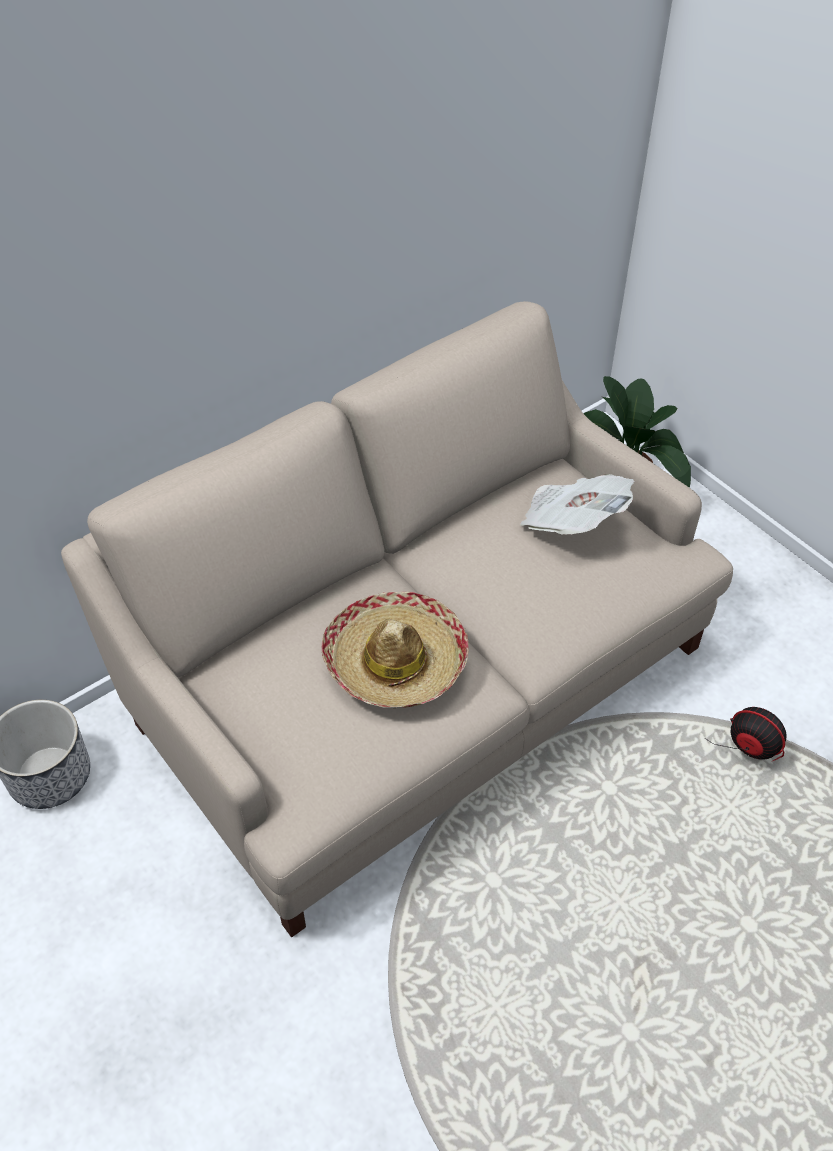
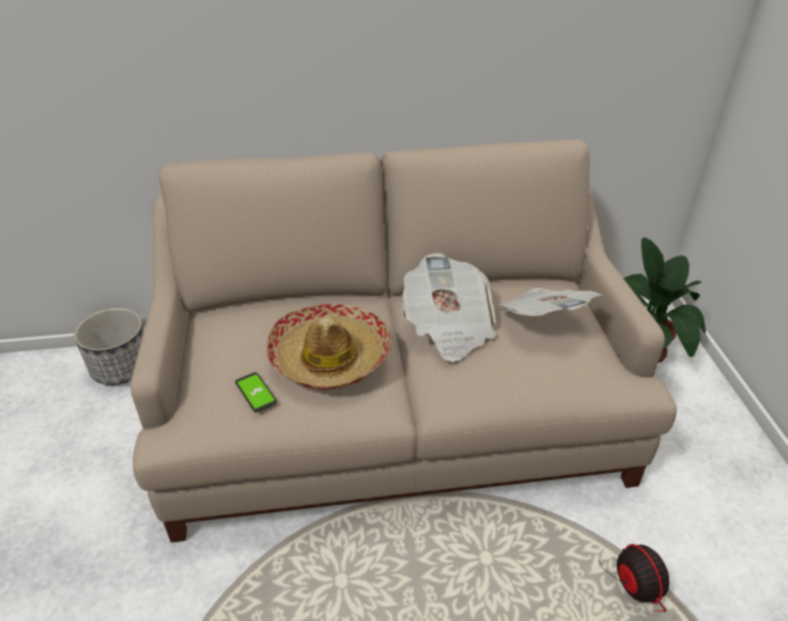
camera: 30 degrees right, 10 degrees down
(353, 737) = (255, 393): none -> phone
(487, 572) = (448, 327): none -> newspaper

